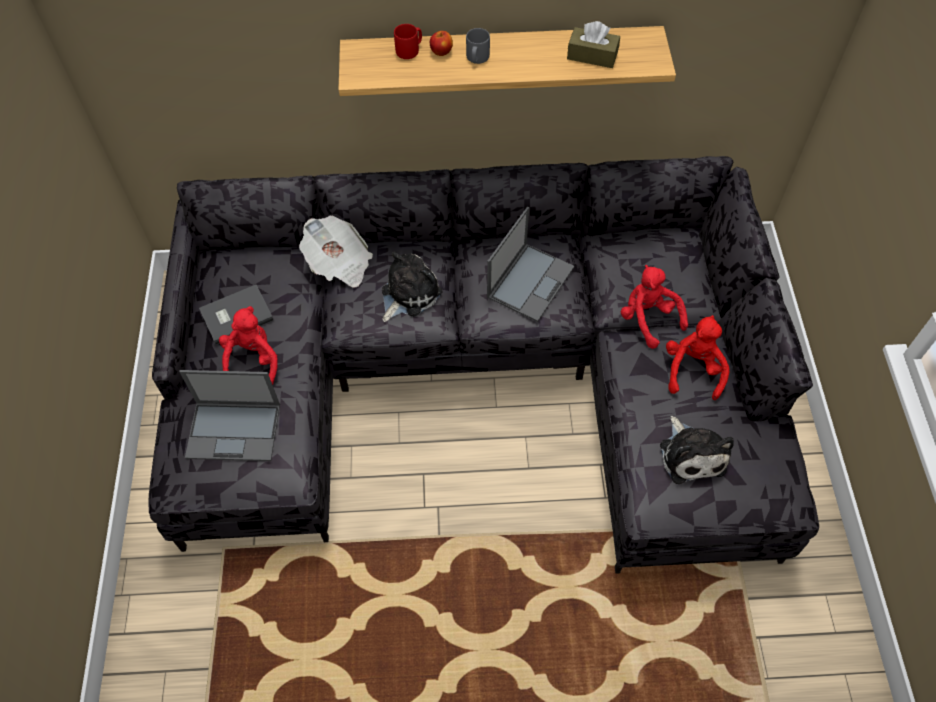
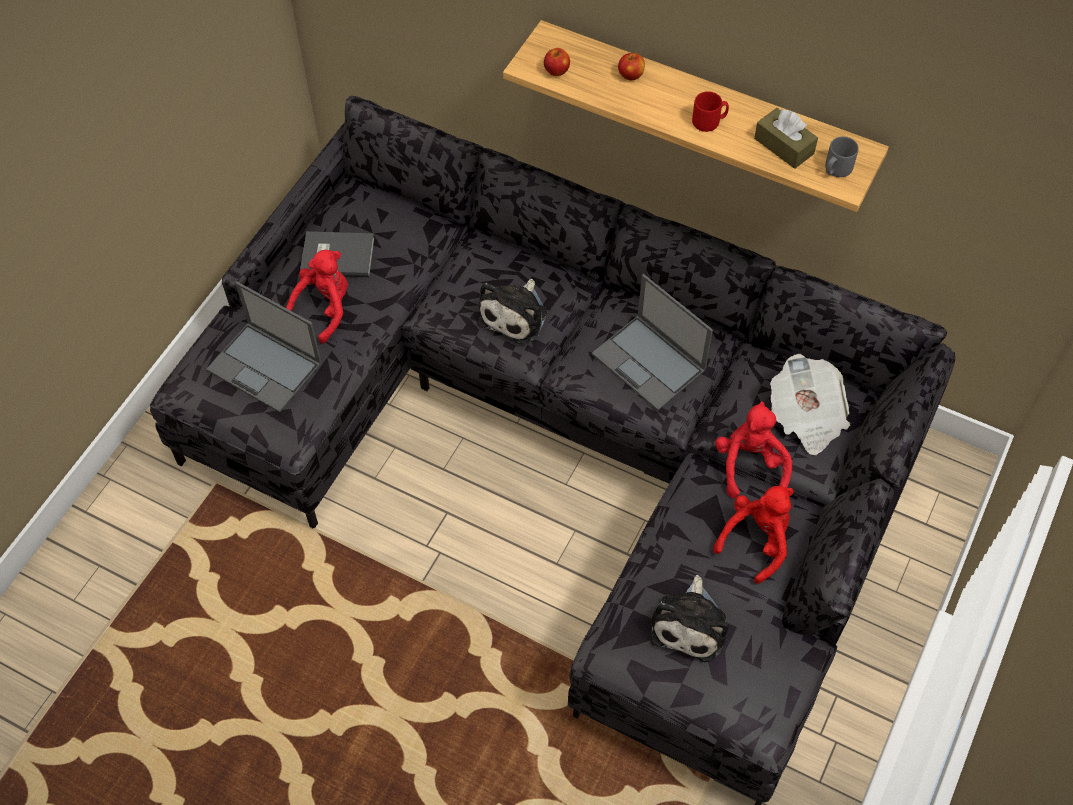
camera: 30 degrees right, 0 degrees up
(339, 263) = (468, 250): newspaper -> newspaper (806, 417)
(381, 72) = (556, 71): none -> apple
(408, 294) = (515, 315): plush toy -> plush toy turned 135 degrees clockwise
(409, 50) = (600, 60): red mug -> red mug (709, 121)
(477, 58) = (661, 97): grey mug -> grey mug (836, 169)
(530, 281) = (650, 363): laptop -> laptop turned 75 degrees clockwise

